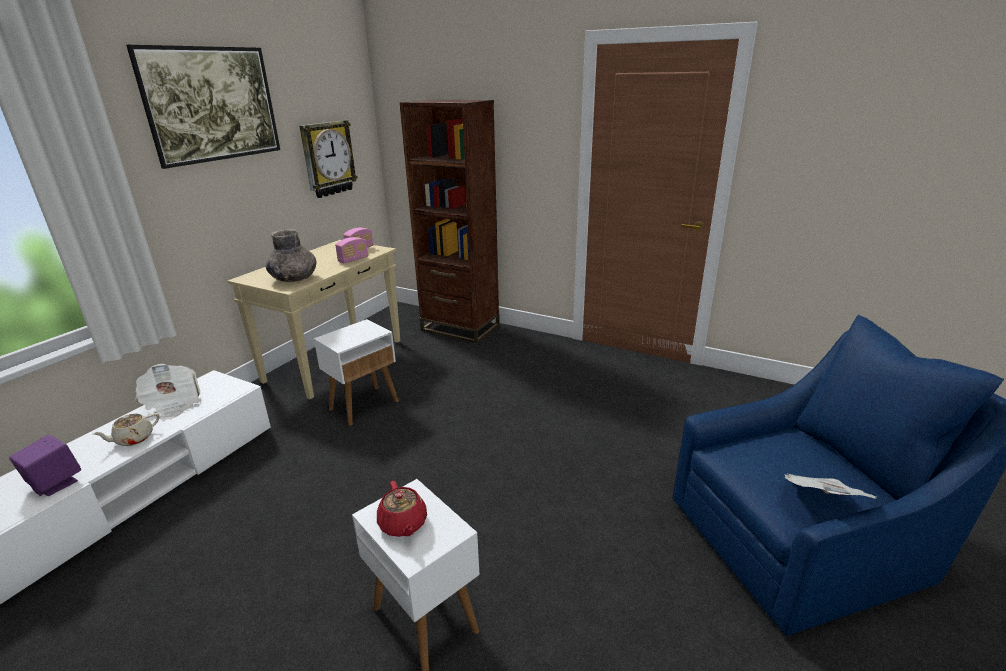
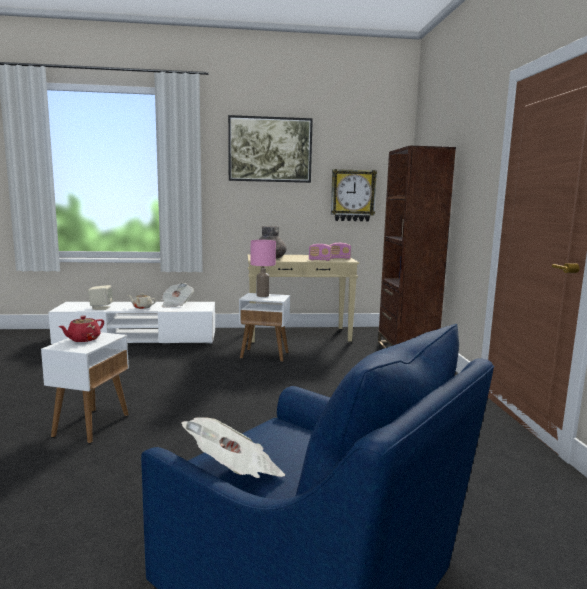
camera: 55 degrees right, 15 degrees down
(55, 484) = (101, 308): purple speaker -> beige speaker
(346, 335) = (262, 296): none -> pink table lamp

